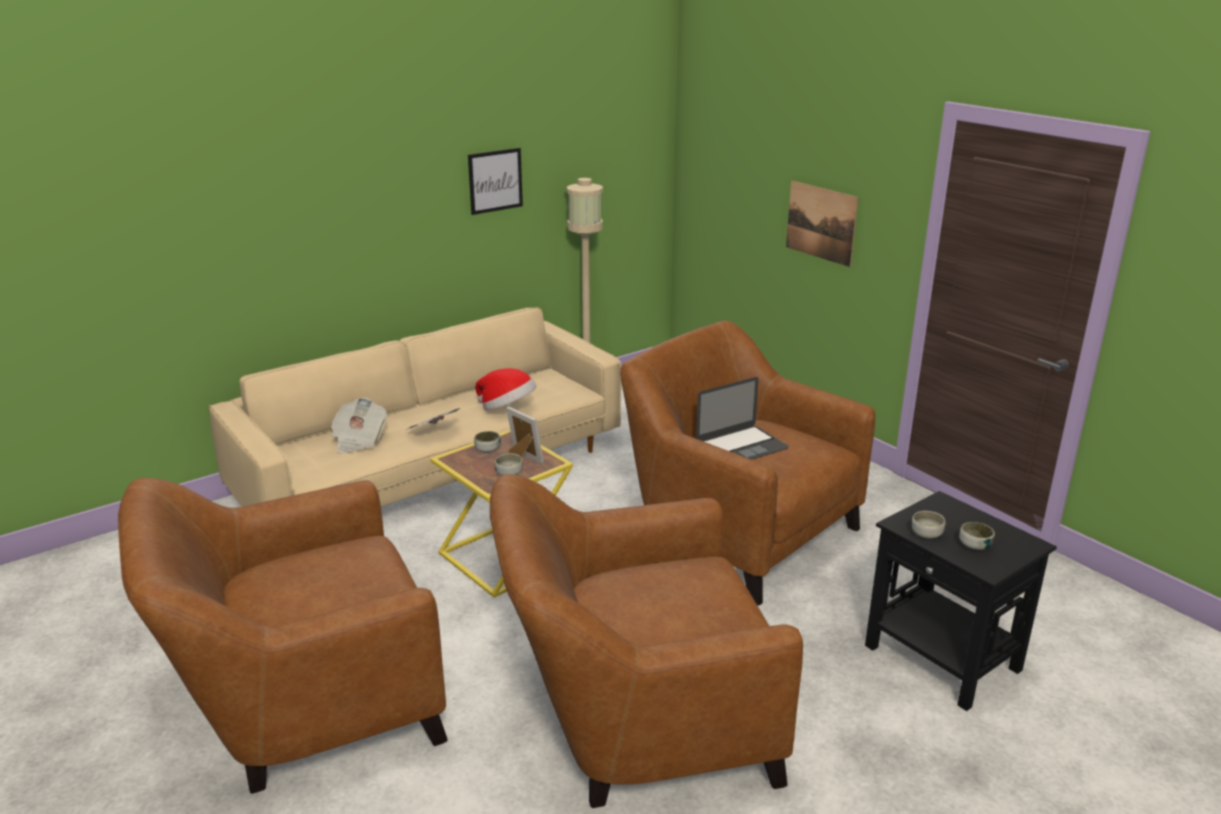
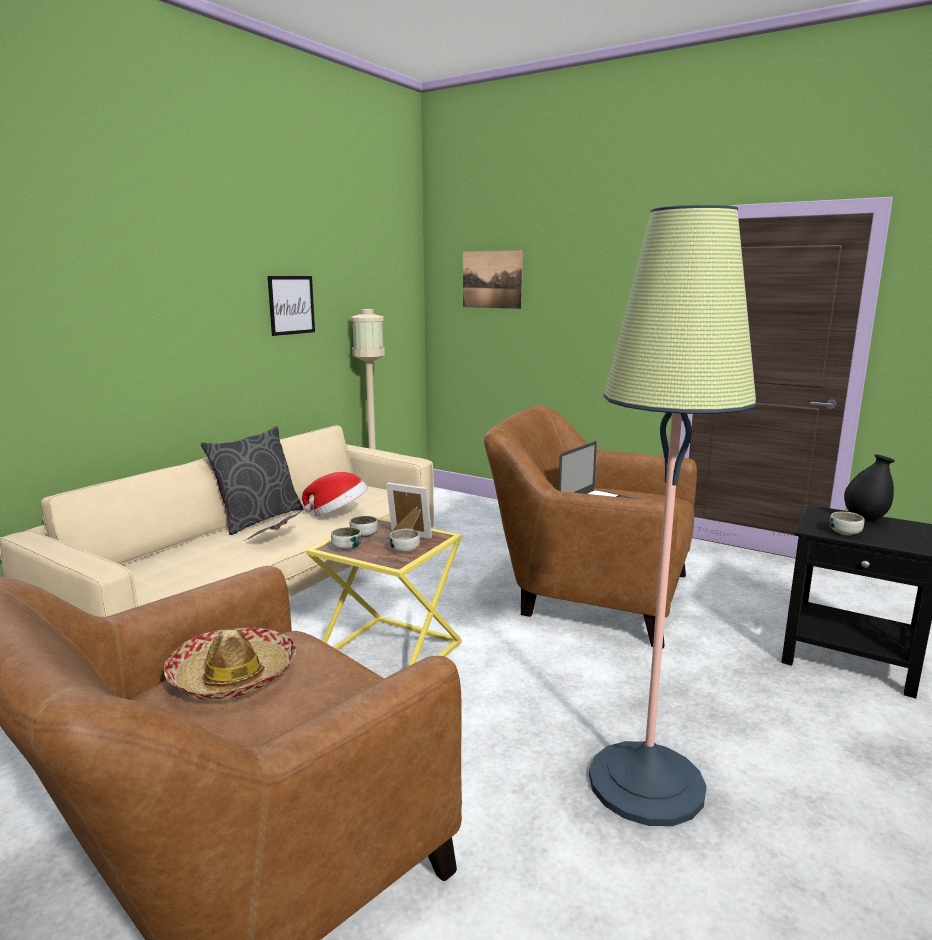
camera: 20 degrees left, 10 degrees down
(310, 568) = (233, 676): none -> hat
(358, 440) = (194, 557): newspaper -> none
(434, 403) = (258, 519): none -> grey pillow
(635, 719) = (646, 783): brown armchair -> floor lamp
(821, 223) = (580, 331): picture -> picture (492, 279)
(974, 546) = (891, 535): bowl -> bowl (346, 548)
(976, 520) = (865, 518): none -> black vase

